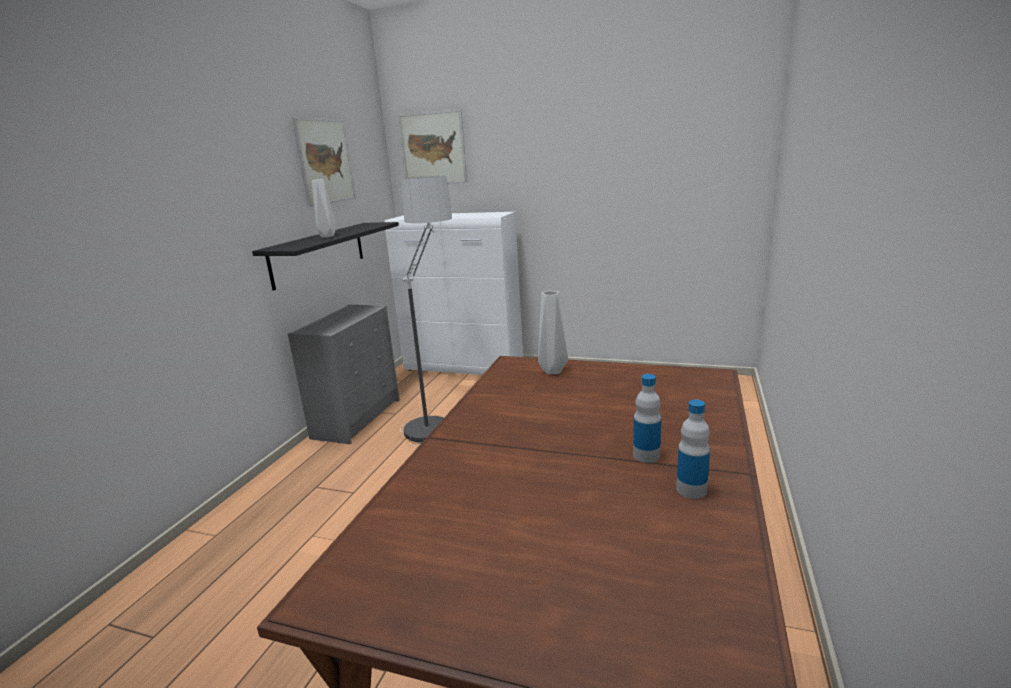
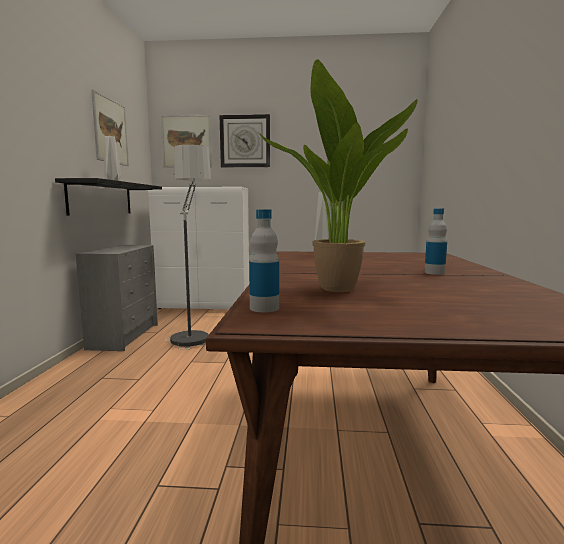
camera: 15 degrees left, 10 degrees down
(480, 510) = (343, 290): none -> potted plant
(509, 144) = (245, 141): none -> wall clock
(691, 489) = (483, 280): bottle -> bottle (264, 308)

